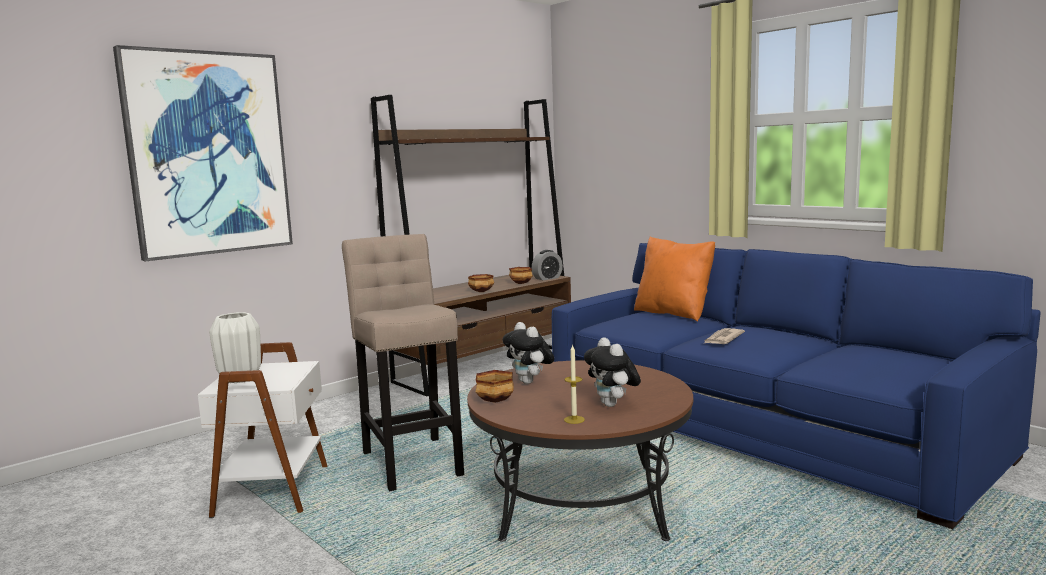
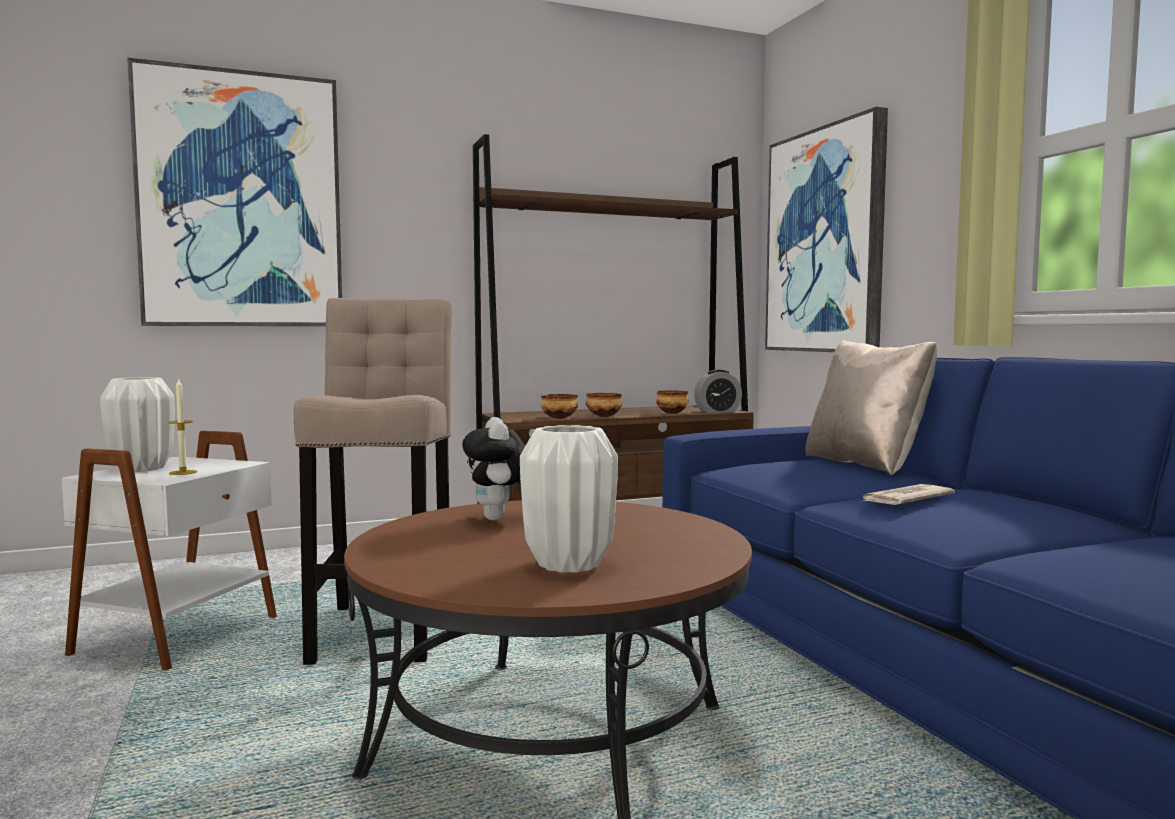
camera: 20 degrees right, 5 degrees down
(495, 400) = (407, 533): bowl -> bowl (560, 418)
(574, 420) = (468, 576): candle -> candle (183, 472)
(609, 159) = (825, 241): none -> picture
(613, 405) = (570, 564): plush toy -> white vase
(673, 313) = (866, 464): orange pillow -> beige pillow

